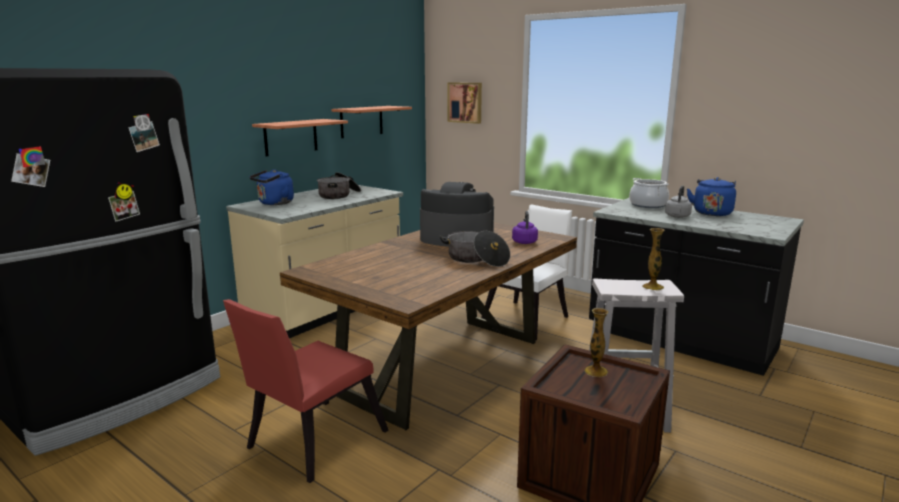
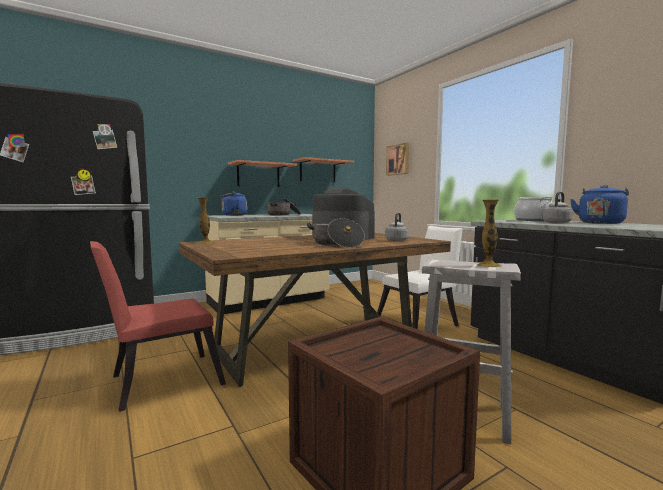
camera: 20 degrees right, 10 degrees down
(524, 242) = (396, 240): purple kettle -> grey kettle
(596, 371) = (391, 341): vase -> vase (206, 243)

